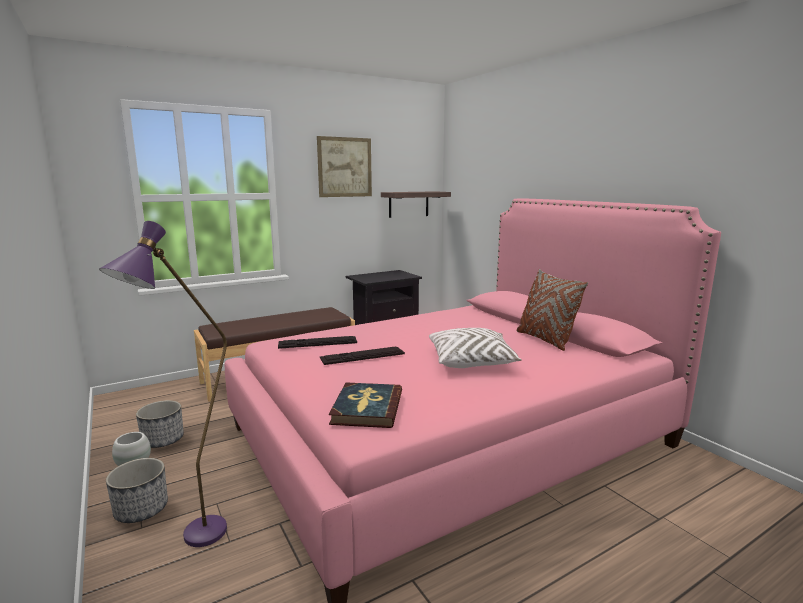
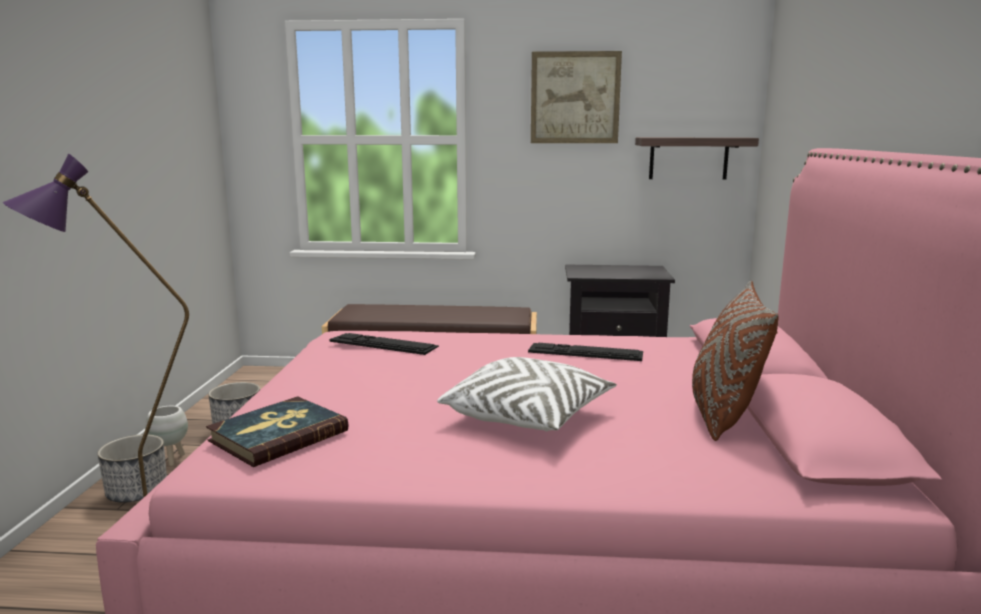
camera: 35 degrees right, 0 degrees up
(362, 355) = (401, 372): keyboard -> keyboard (585, 352)

